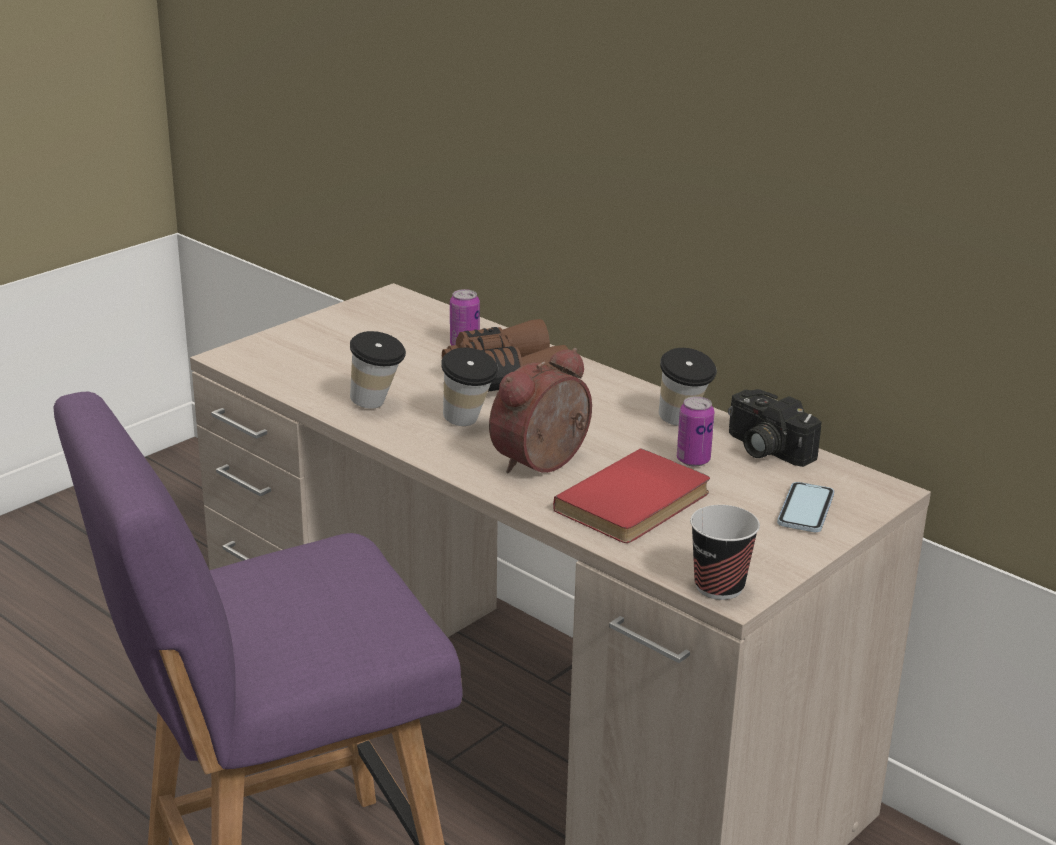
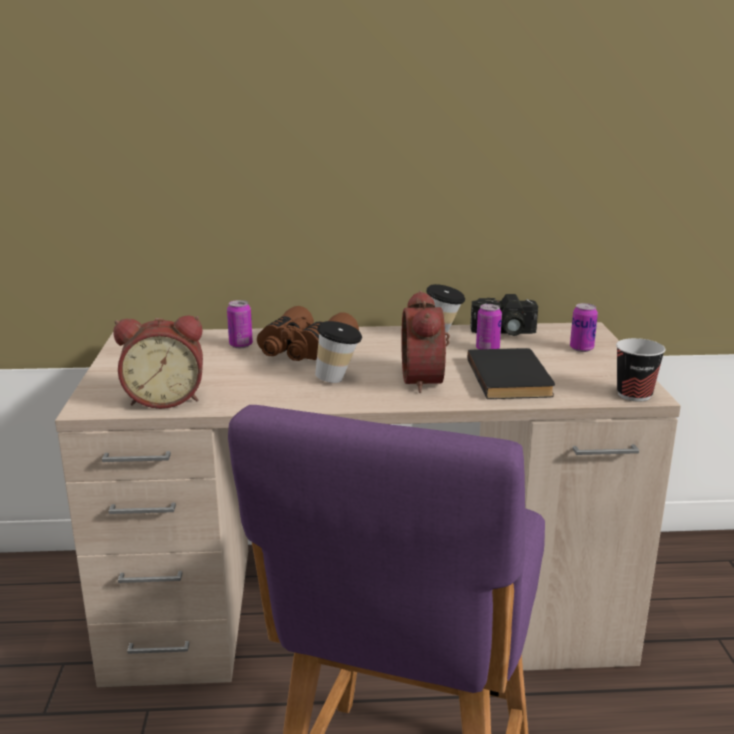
camera: 45 degrees left, 5 degrees down
(295, 374) = (165, 399): none -> alarm clock
(377, 405) = (261, 392): cup -> none
(637, 503) = (512, 377): red book -> black book
(805, 510) = (581, 348): phone -> can

